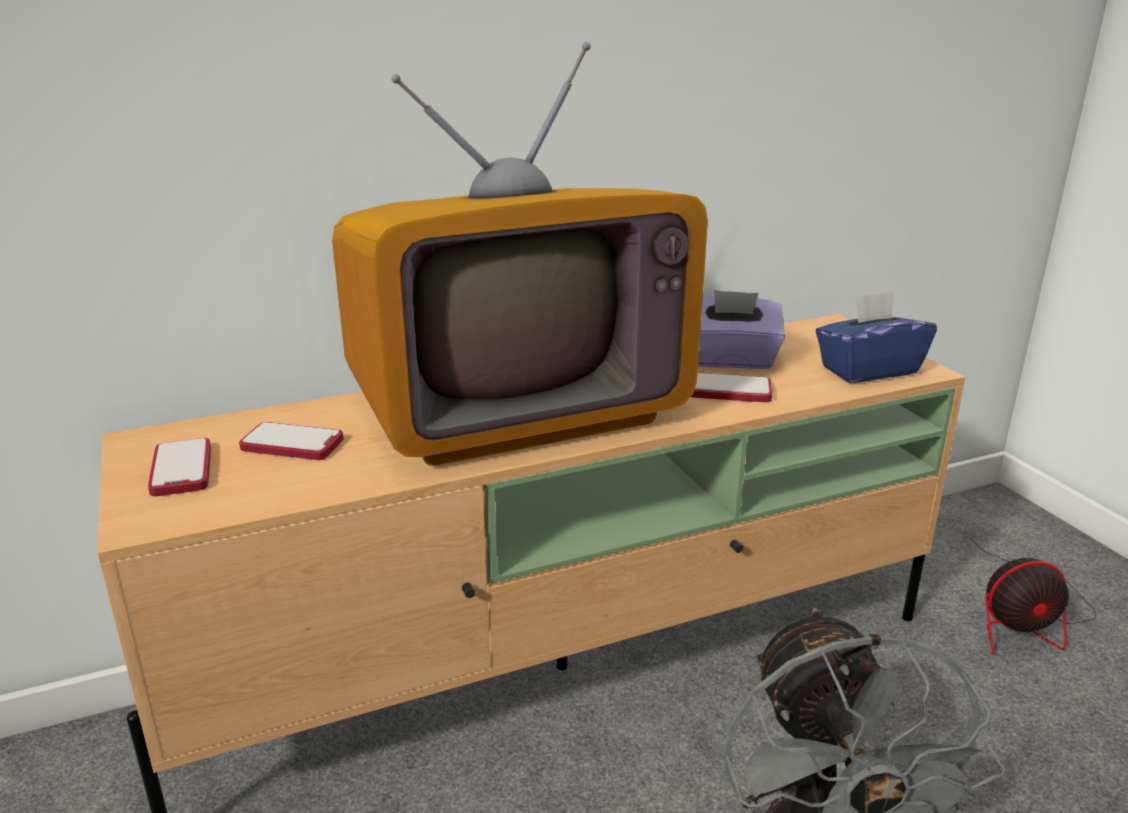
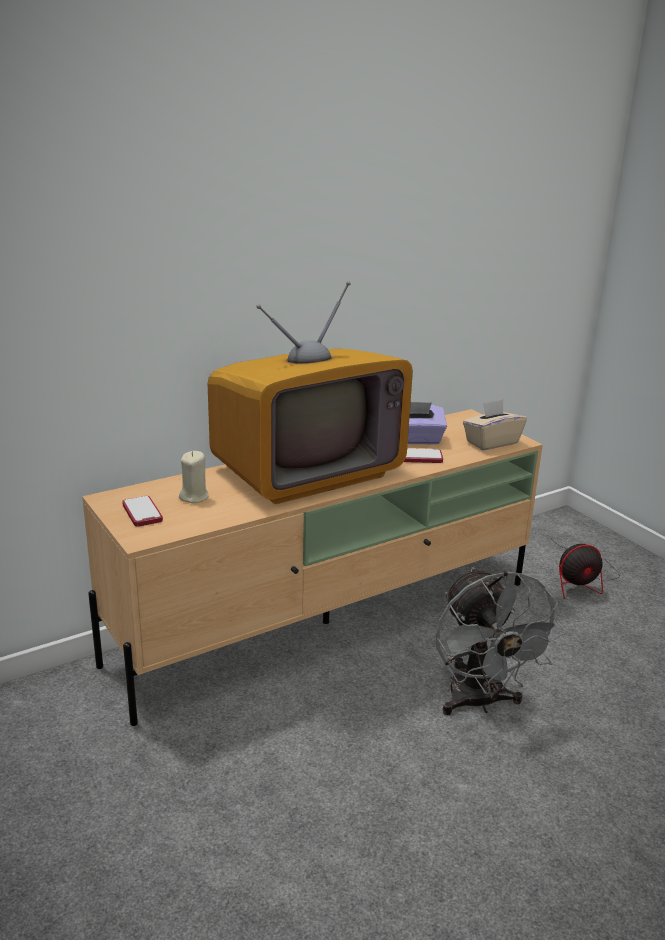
camera: 10 degrees left, 0 degrees up
(292, 444) = (194, 497): phone -> beige candle
(868, 370) = (491, 442): blue tissue box -> beige tissue box

